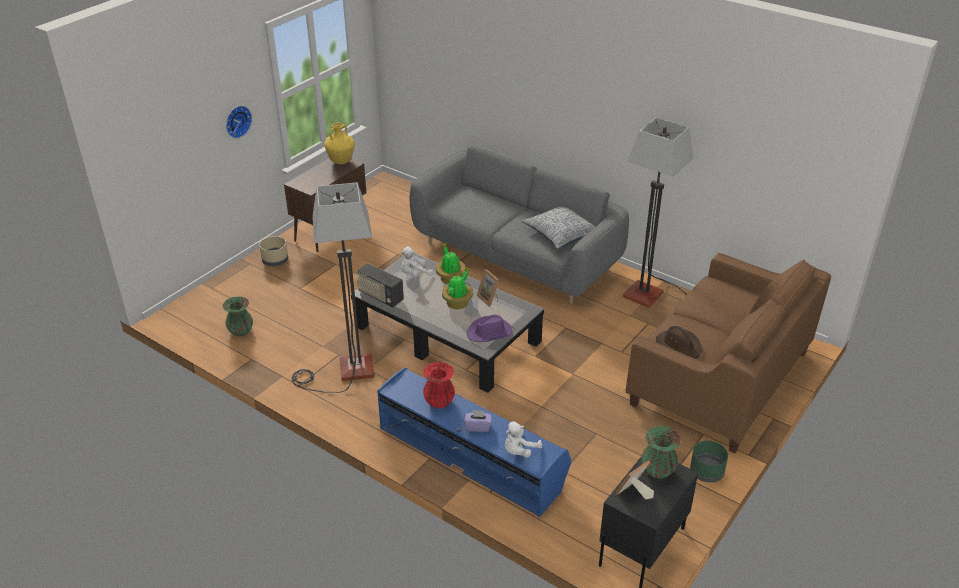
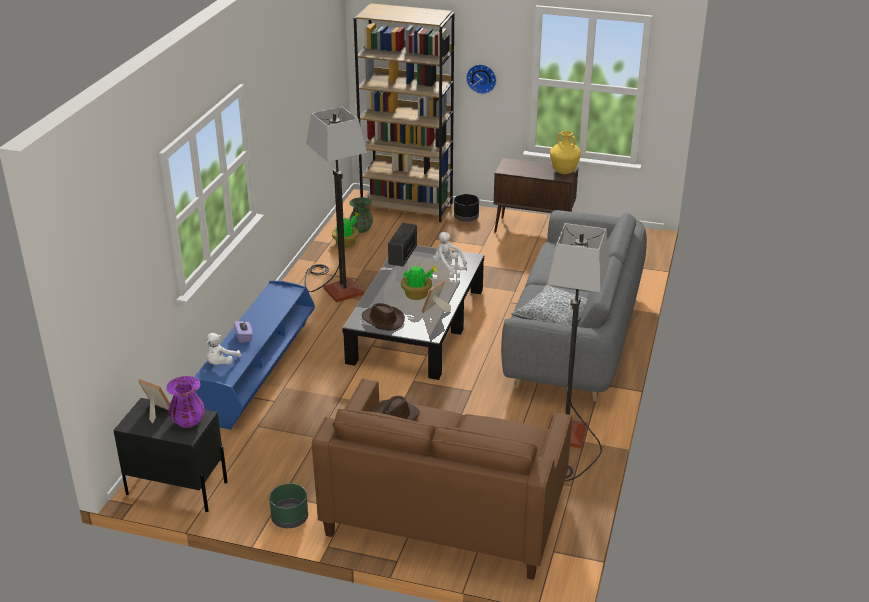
camera: 70 degrees right, 5 degrees down
(221, 291) = (407, 207): none -> brown bookcase
(275, 260) = (466, 217): beige planter -> black planter
(439, 401) = (268, 312): red vase -> none
(450, 278) = (453, 283): potted plant -> potted plant (346, 243)
(489, 332) = (382, 320): purple hat -> brown hat
(519, 451) = (221, 363): white plush toy -> white plush toy turned 90 degrees counterclockwise
(657, 470) = (188, 421): green vase -> purple vase

